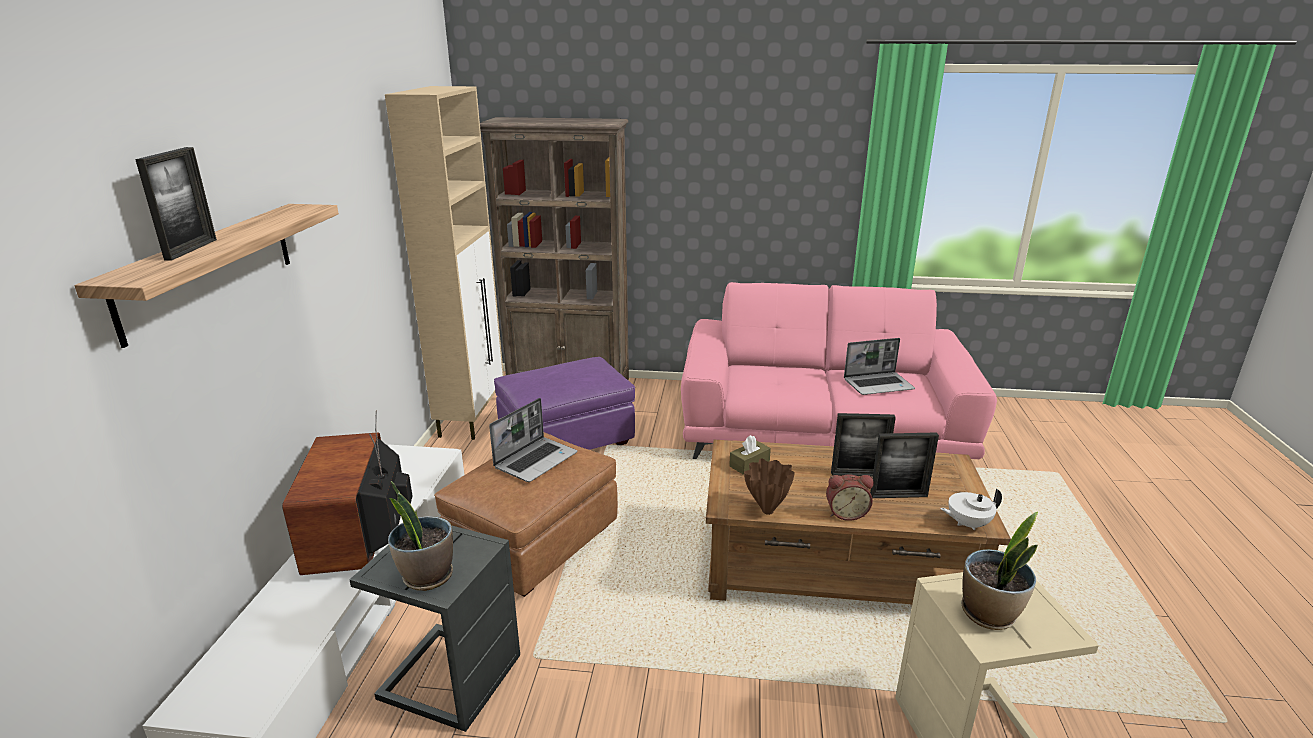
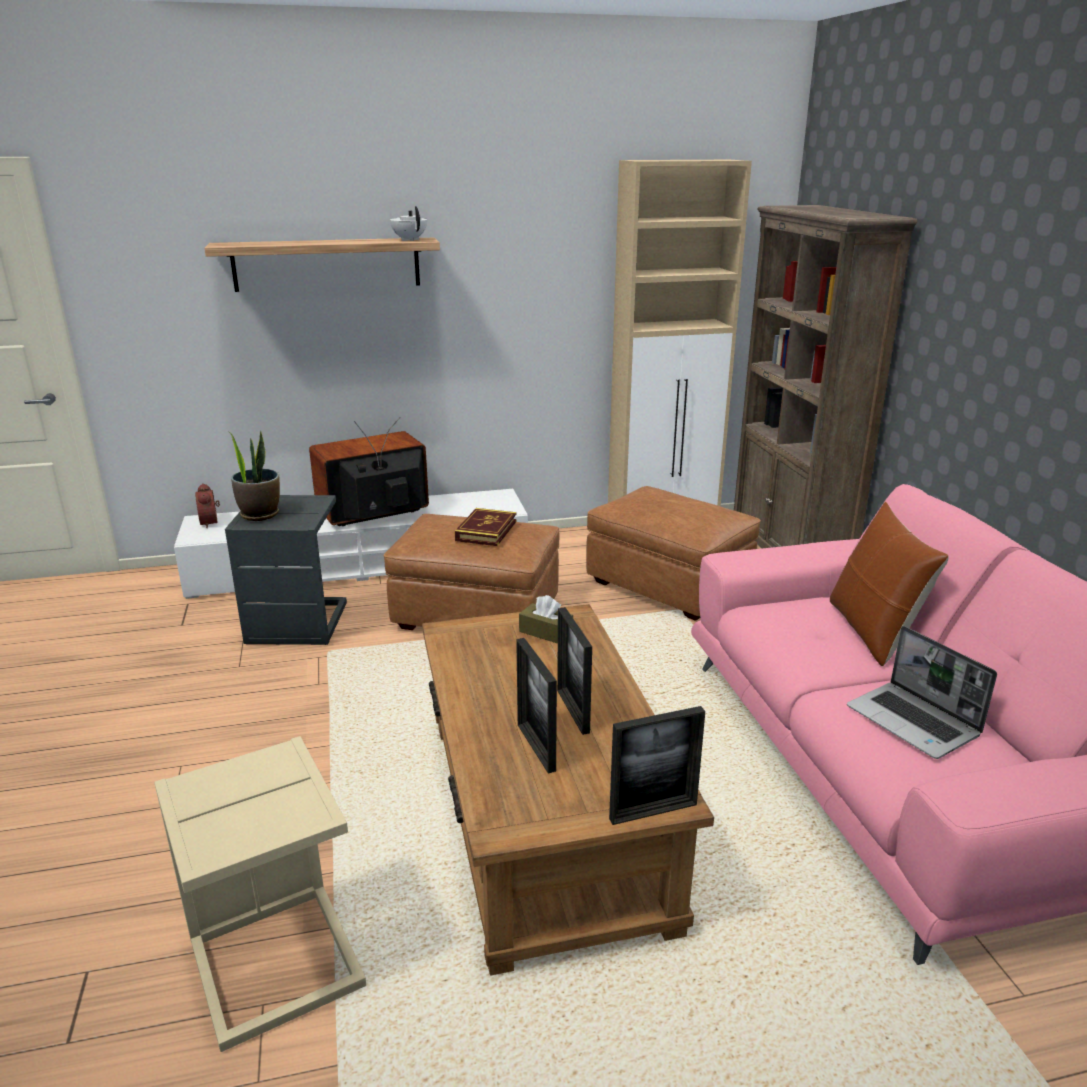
camera: 70 degrees right, 0 degrees up
(191, 249) = (289, 242): picture frame -> picture frame (653, 811)
(536, 460) = (486, 531): laptop -> book
(567, 440) = (668, 586): purple ottoman -> brown ottoman
(767, 510) = (451, 655): brown vase -> none
(783, 367) = (873, 632): none -> brown pillow
(846, 513) = (471, 708): alarm clock -> alarm clock (211, 522)
(967, 524) = (493, 812): white teapot -> white teapot (409, 240)
(989, 614) = (237, 790): potted plant -> none

